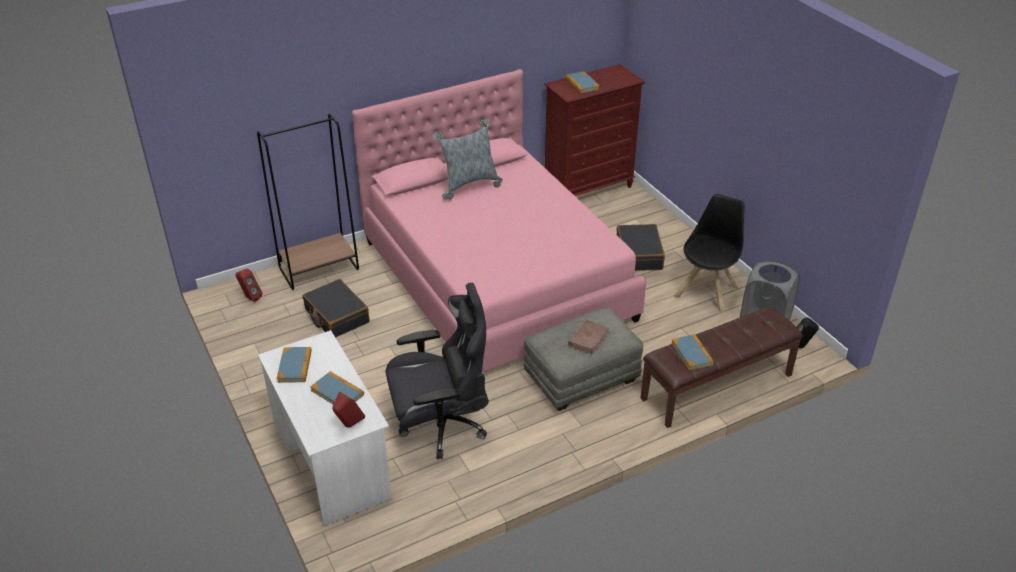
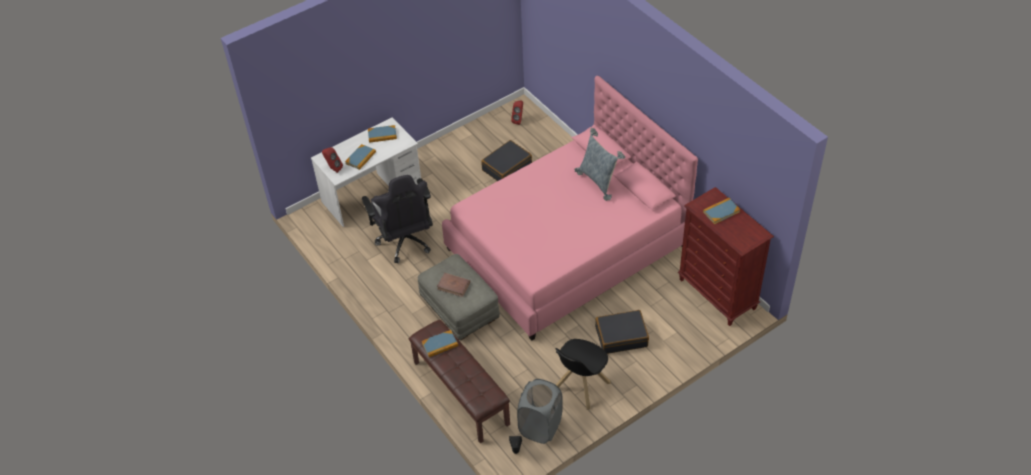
camera: 85 degrees right, 10 degrees up
(319, 270) = (557, 147): clothes rack -> none
(707, 290) = (580, 386): black chair -> black chair turned 105 degrees clockwise

